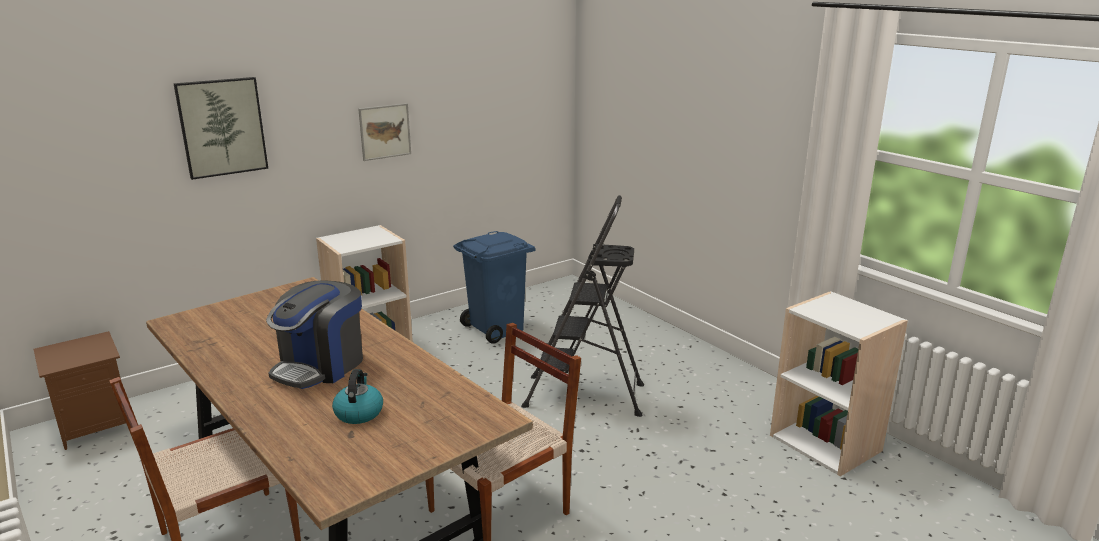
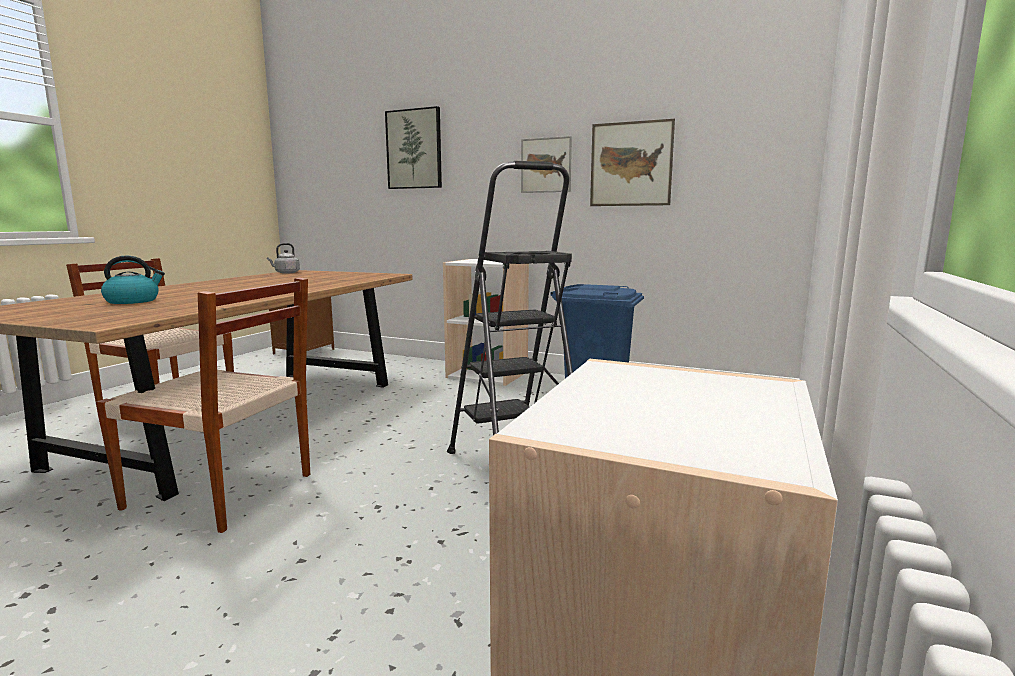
camera: 60 degrees right, 10 degrees down
(185, 329) = (286, 273): none -> grey kettle
(320, 366) = (230, 289): coffee machine -> none
(458, 124) = (631, 164): none -> picture

